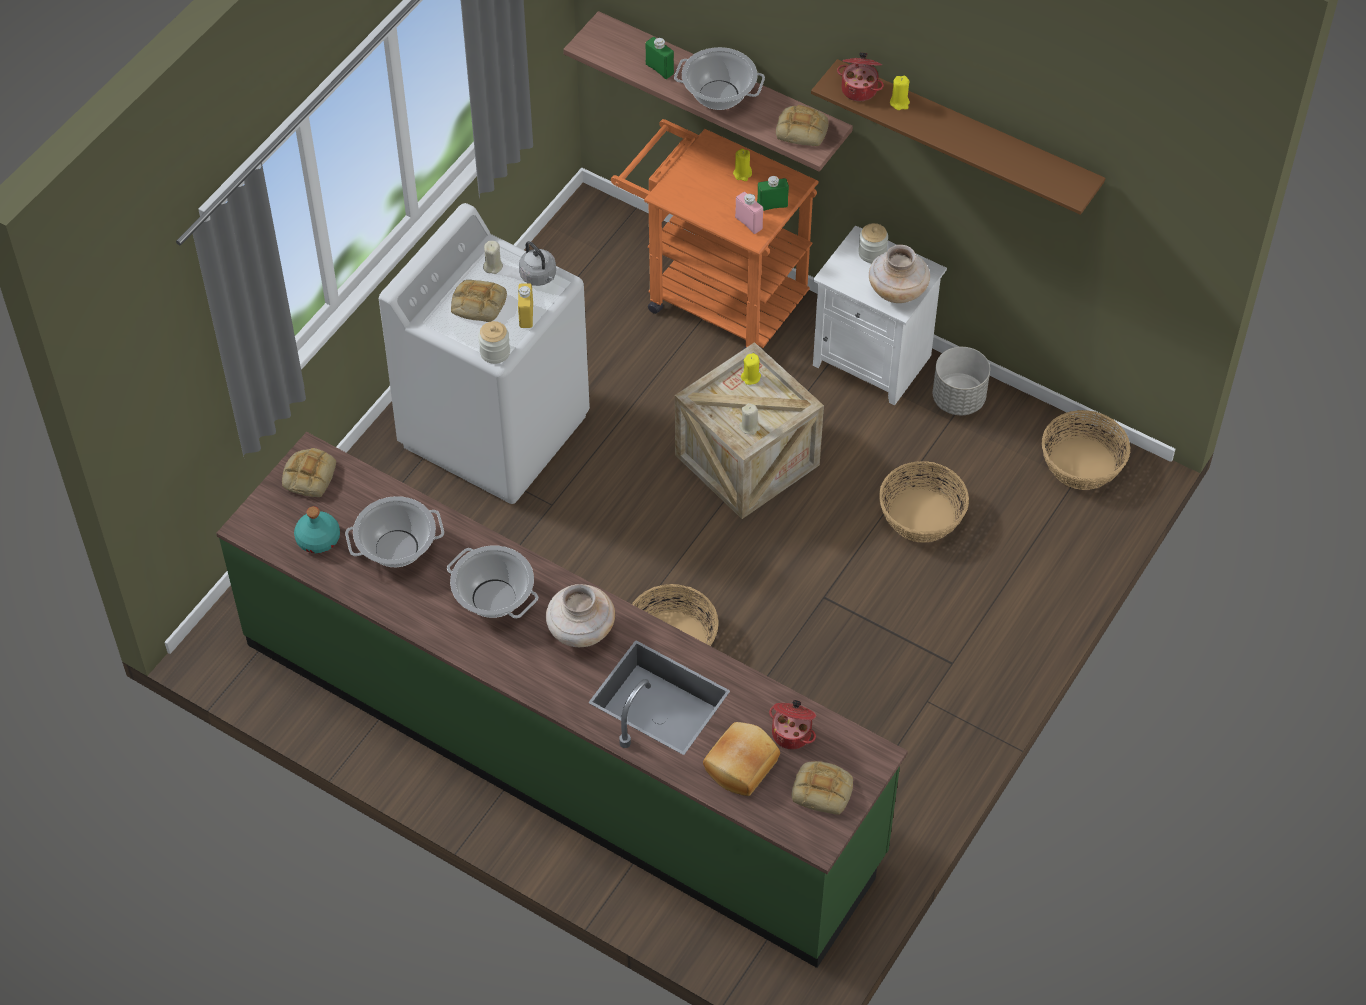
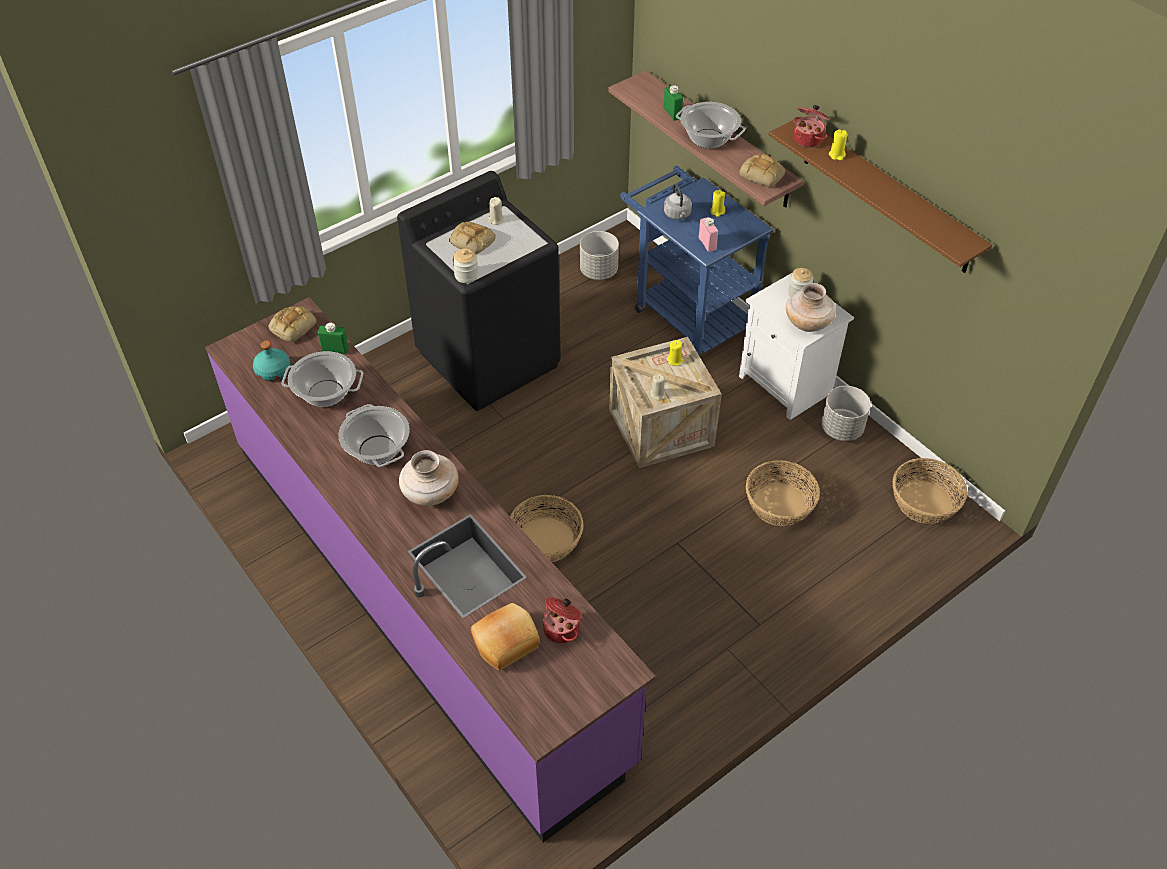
camera: 20 degrees right, 5 degrees down
(495, 429) = (489, 358): white washing machine -> black washing machine
(526, 316) = (502, 257): yellow bottle -> none
(539, 277) = (526, 234): grey kettle -> grey kettle (678, 215)
(560, 748) = (424, 594): green counter -> purple counter
(579, 268) = (599, 271): none -> grey planter
(714, 296) = (686, 312): orange cart -> blue cart
(772, 205) = (730, 237): green bottle -> green bottle (335, 349)
(823, 790) = (566, 686): bread -> none

